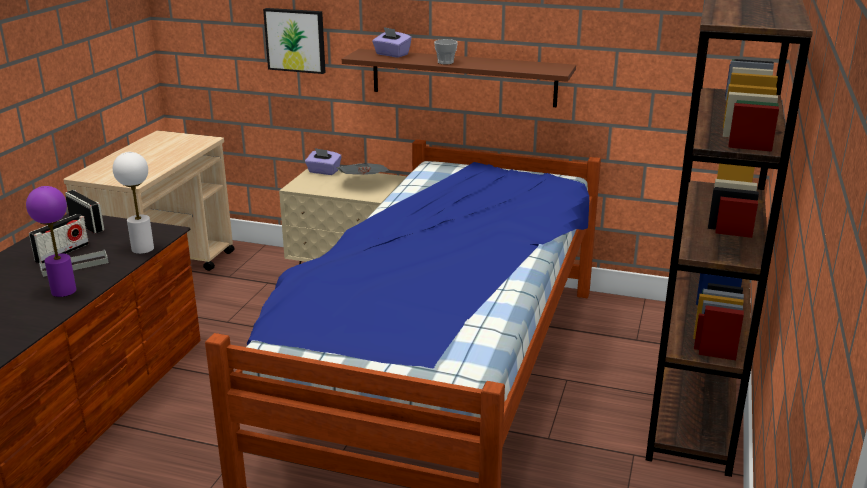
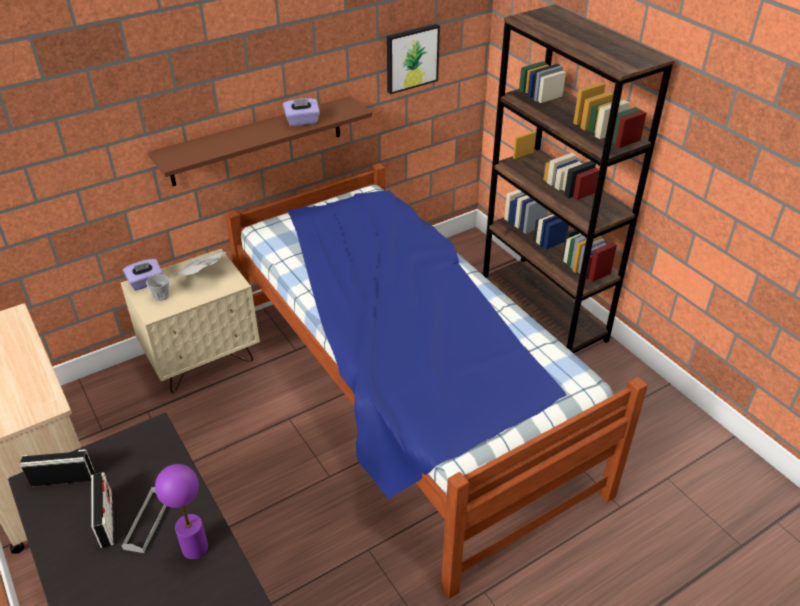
camera: 50 degrees left, 15 degrees up
(142, 249) = (172, 460): white table lamp -> none
(296, 40) = (72, 168): picture -> picture (411, 58)
(391, 54) = (196, 146): purple tissue box -> purple tissue box (302, 122)
(445, 62) = (259, 136): cup -> cup (161, 296)

